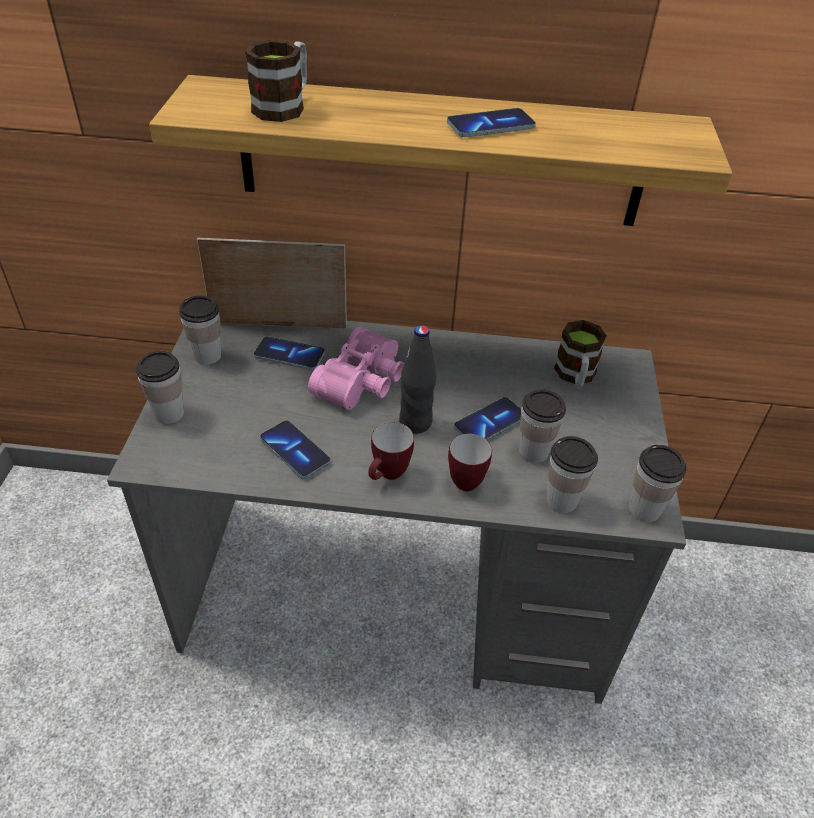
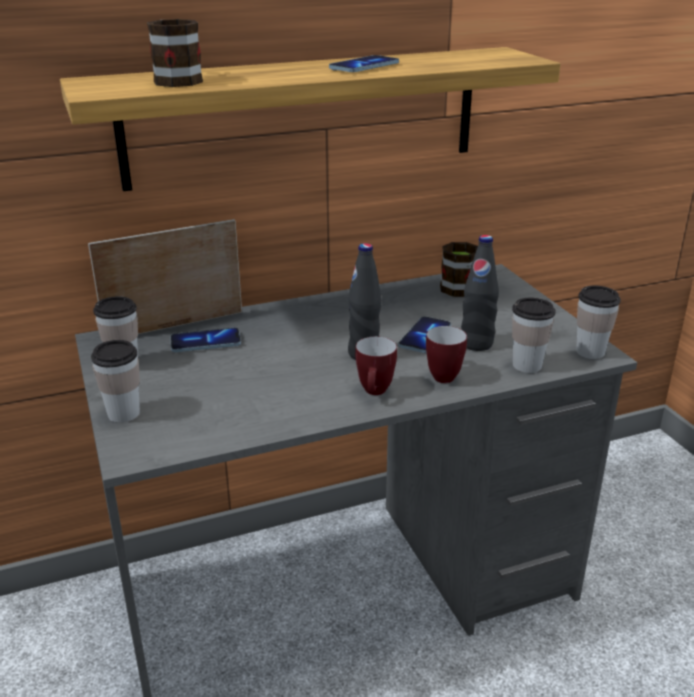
camera: 25 degrees left, 15 degrees down
(295, 451) = (275, 402): phone -> none
(363, 382) = (292, 341): pink binoculars -> none
(533, 452) = (476, 344): cup -> black bottle

